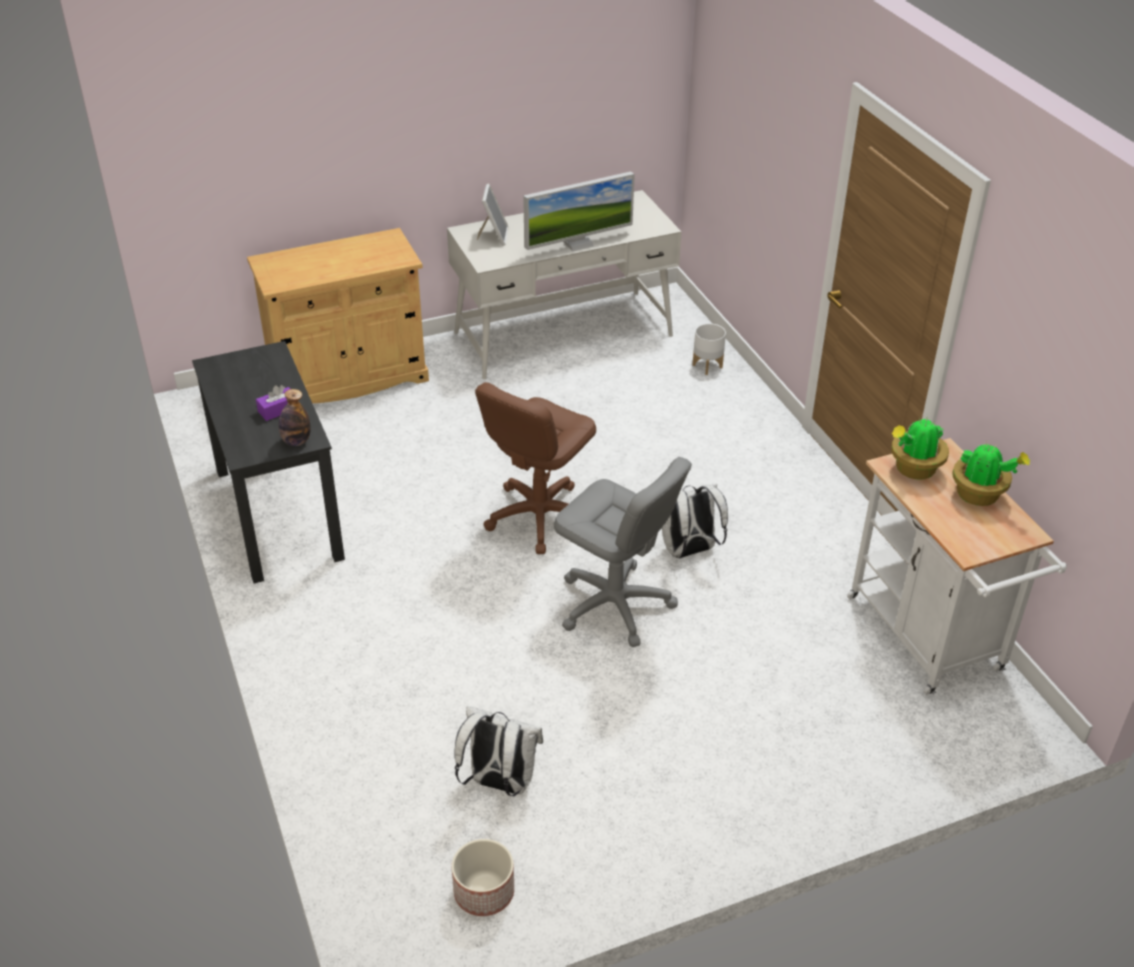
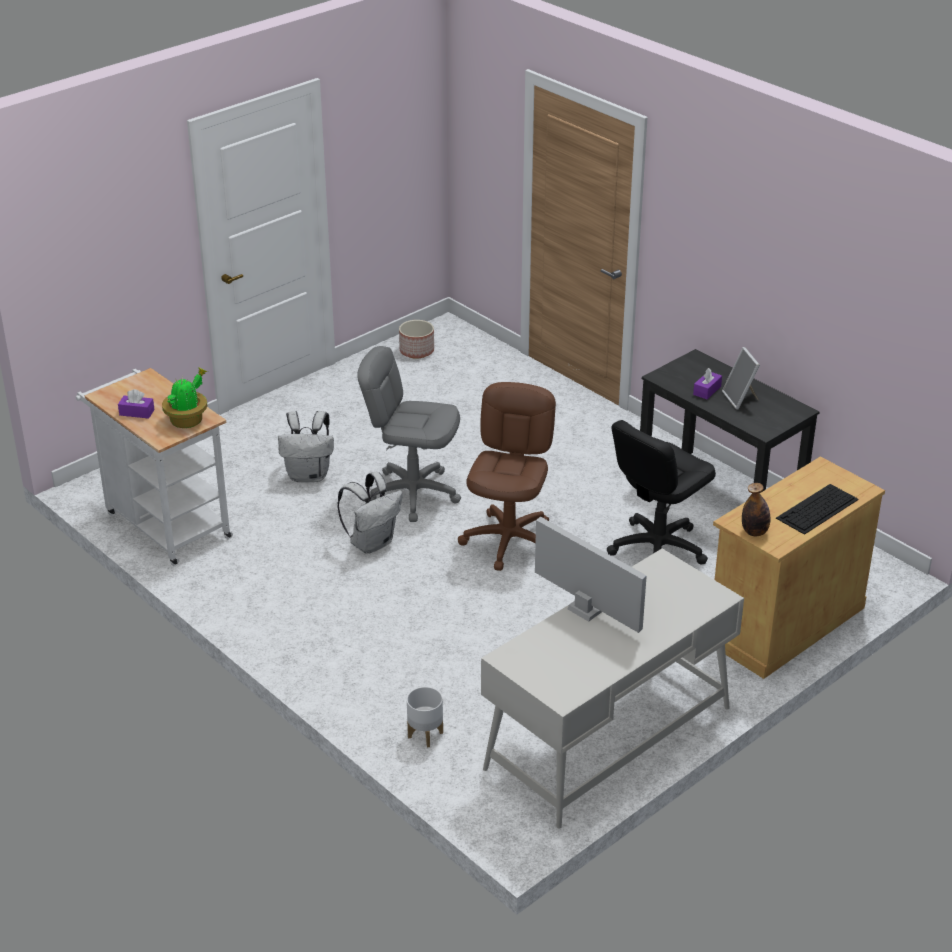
camera: 160 degrees right, 5 degrees down
(296, 441) = (669, 374): bottle -> bottle (754, 532)
(324, 253) = (817, 509): none -> keyboard
(396, 471) = (657, 549): none -> black office chair
(493, 236) = (683, 597): picture frame -> picture frame (741, 399)
(499, 783) = (436, 390): white backpack -> white backpack (309, 475)
(578, 244) = (586, 609): monitor -> monitor turned 90 degrees clockwise
(979, 495) = (137, 412): potted plant -> purple tissue box

